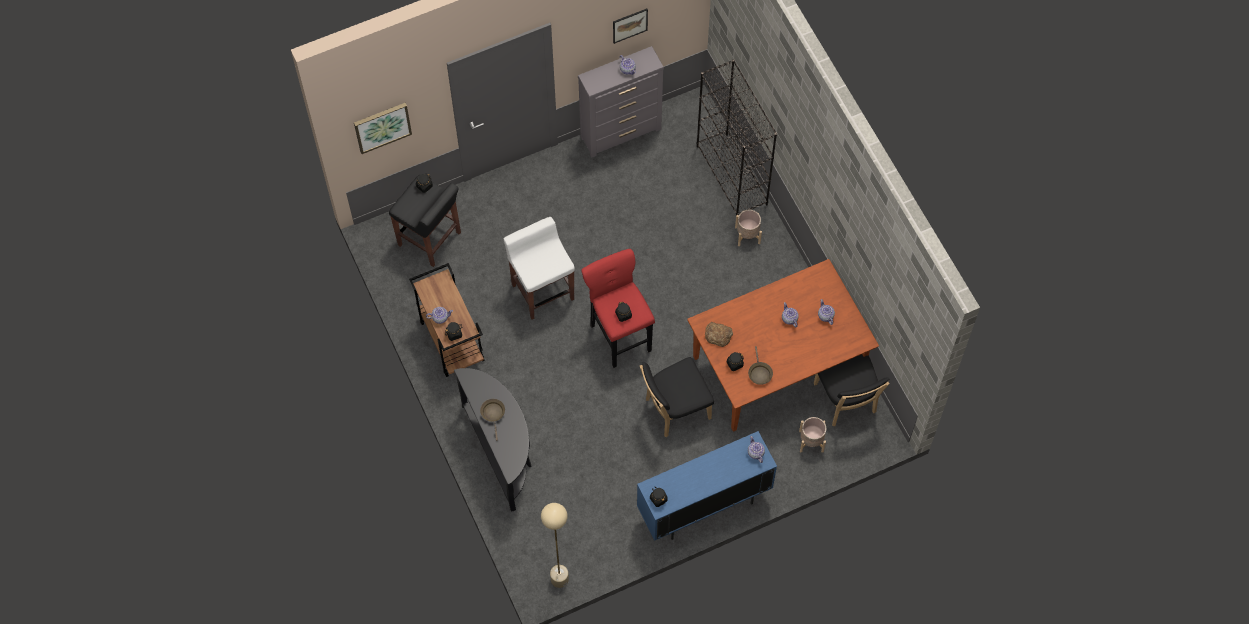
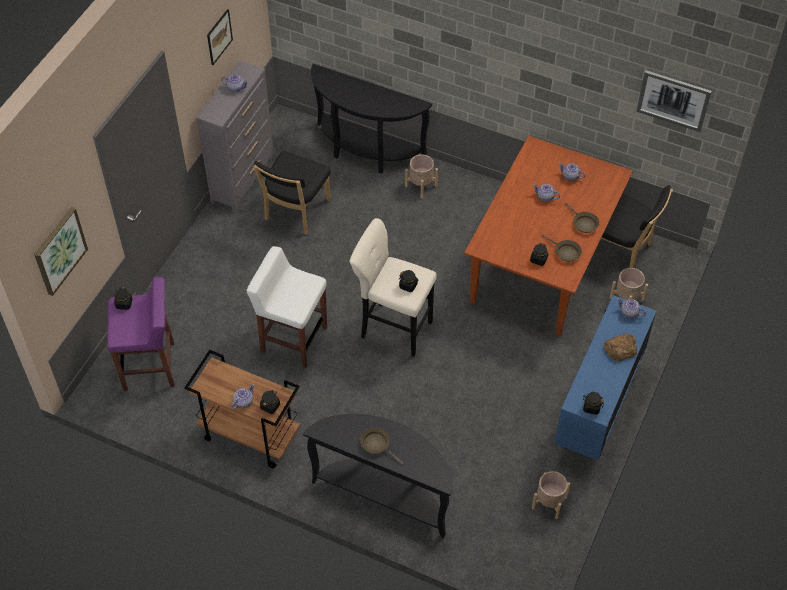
camera: 40 degrees left, 10 degrees down
(430, 239) = (150, 366): black stool -> purple stool
(559, 579) = (541, 563): beige floor lamp -> none
(605, 543) = (549, 502): none -> beige planter
(619, 335) = (393, 328): red stool -> beige stool
(674, 409) = (497, 352): black chair -> black chair (295, 212)
(718, 335) = (502, 247): bread -> bread (621, 349)
(732, 175) = (365, 152): black bookcase -> black console table
(796, 360) = (583, 223): none -> brown frying pan
(903, 317) = (673, 100): none -> picture

